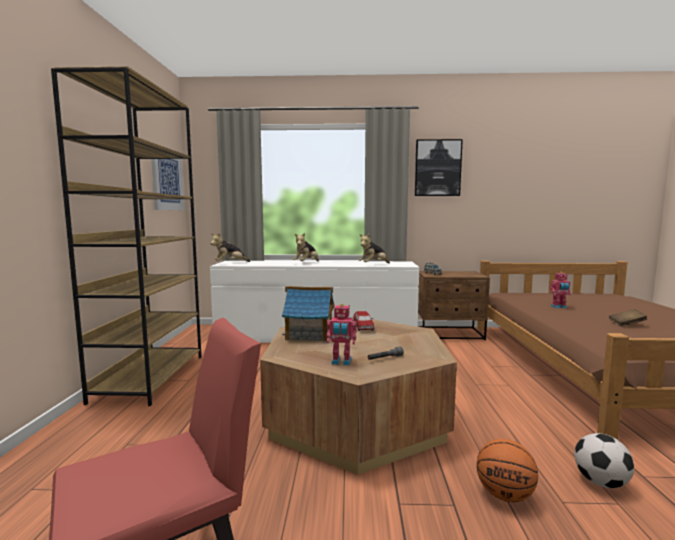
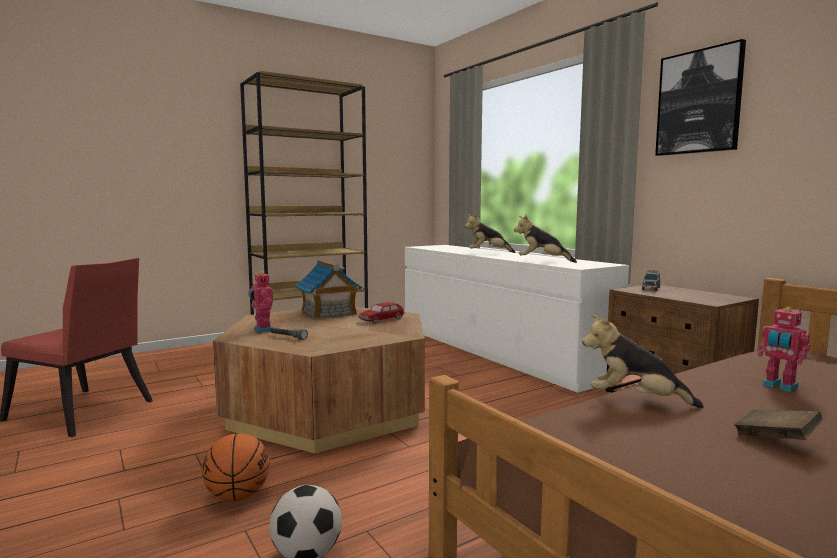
camera: 55 degrees right, 0 degrees up
(167, 180) = (399, 158): picture -> none
(229, 263) = (430, 246): plush toy -> plush toy (635, 400)

